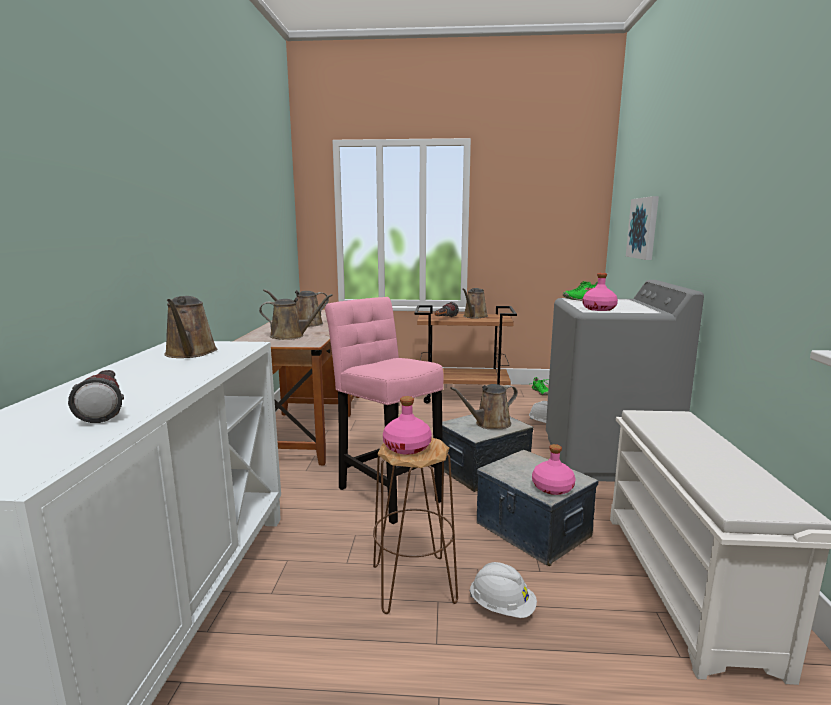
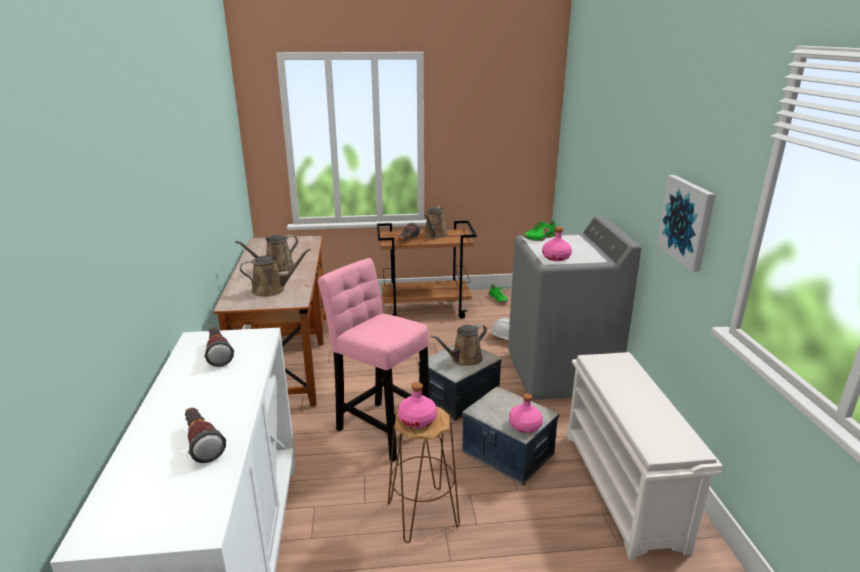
camera: 10 degrees left, 10 degrees up
(190, 353) = (218, 354): brown watering can -> flashlight
(502, 607) = (493, 525): white hard hat -> none
(643, 228) = (592, 159): picture -> picture (686, 221)

